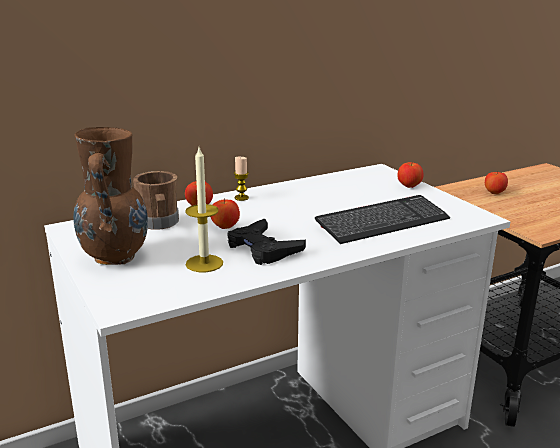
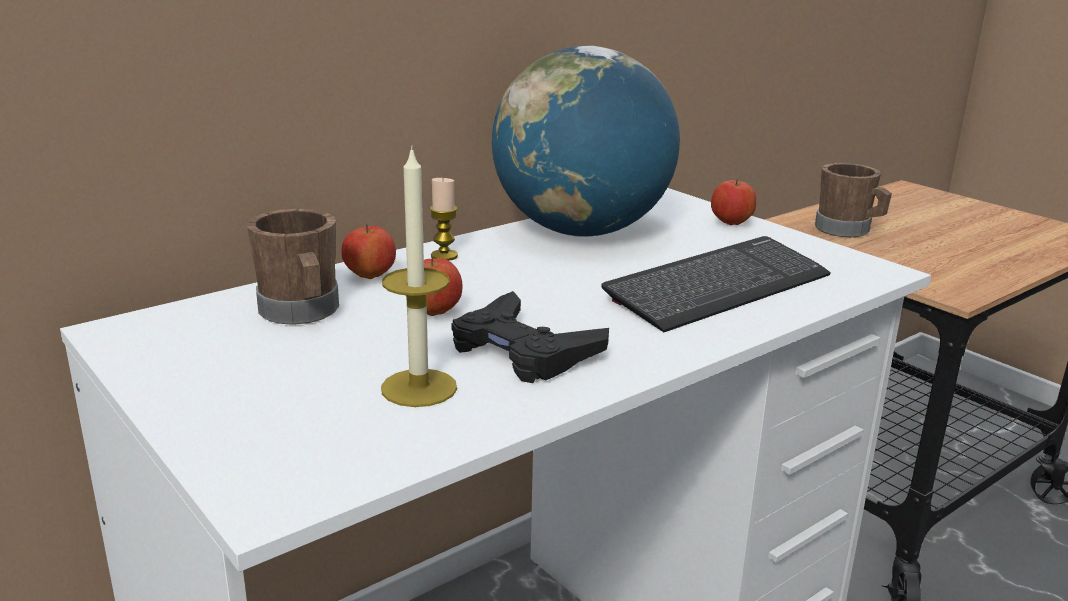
camera: 10 degrees left, 0 degrees up
(116, 257) = (231, 387): brown vase -> none
(321, 187) = (581, 231): none -> globe
(494, 193) = (848, 230): apple -> brown mug

